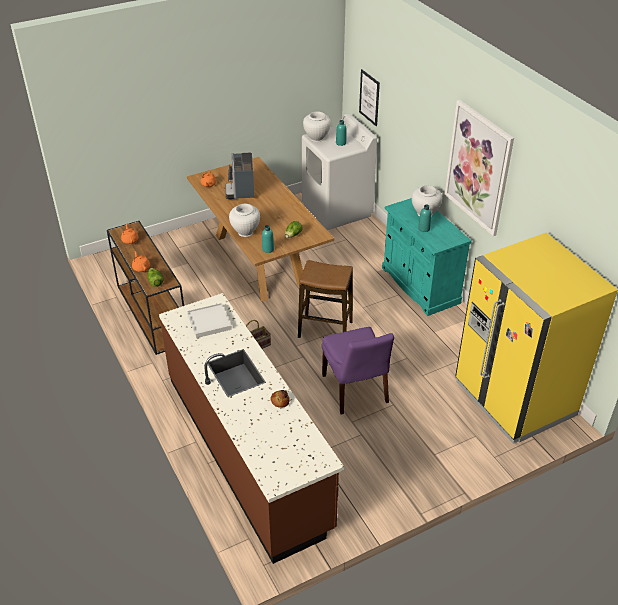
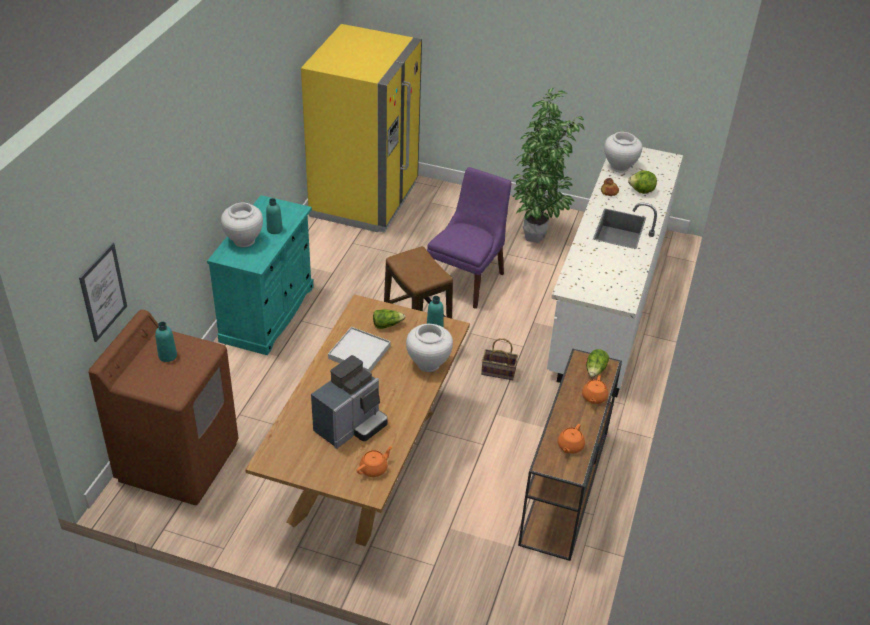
camera: 135 degrees left, 0 degrees up
(209, 322) = (596, 277): white tray -> white tray (359, 352)
(248, 450) = (607, 301): brown counter -> white counter
(257, 422) = (641, 191): none -> lettuce
(316, 138) = (177, 386): white vase -> white vase (619, 167)
(337, 210) = (178, 461): white washing machine -> brown washing machine
(361, 468) = (537, 238): none -> potted plant
(478, 168) = (241, 117): picture -> none

